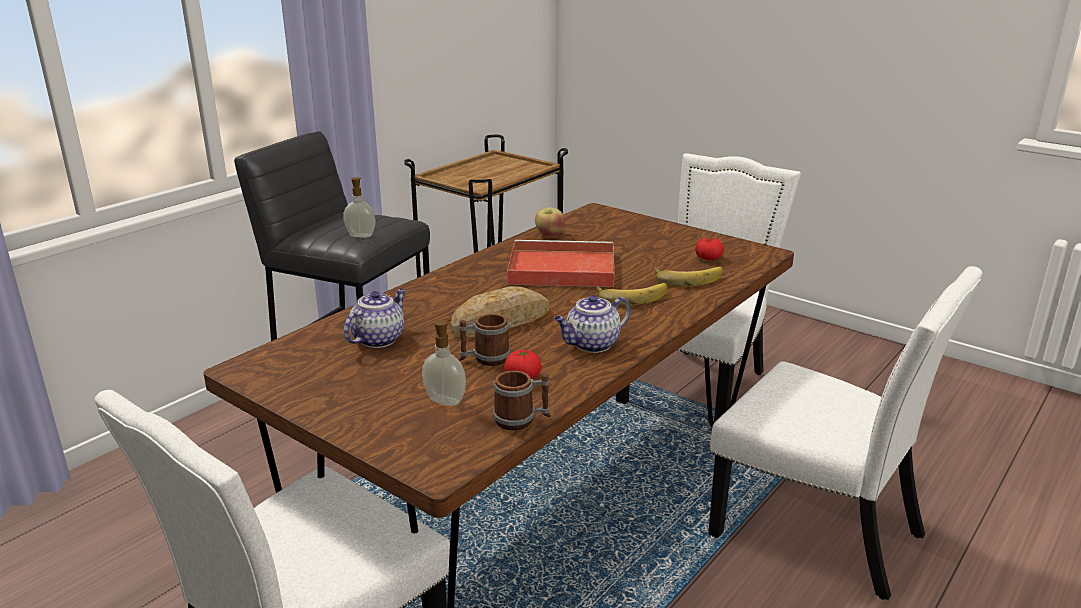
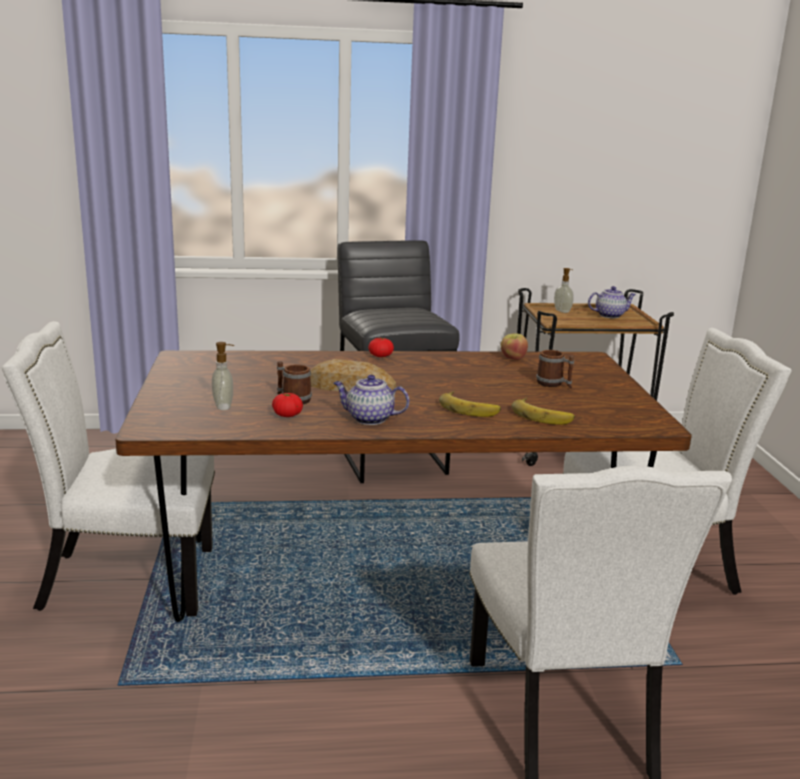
camera: 45 degrees right, 5 degrees down
(361, 235) = (389, 320): soap dispenser -> soap dispenser (562, 311)
(378, 339) = (266, 369): teapot -> teapot (610, 315)
(522, 420) = (234, 431): mug -> mug (554, 384)
(559, 269) = (463, 377): red tray -> none
(708, 258) = (596, 411): tomato -> tomato (380, 356)

